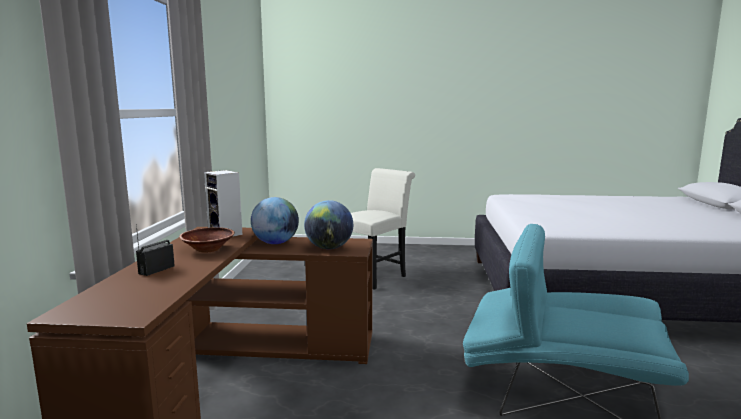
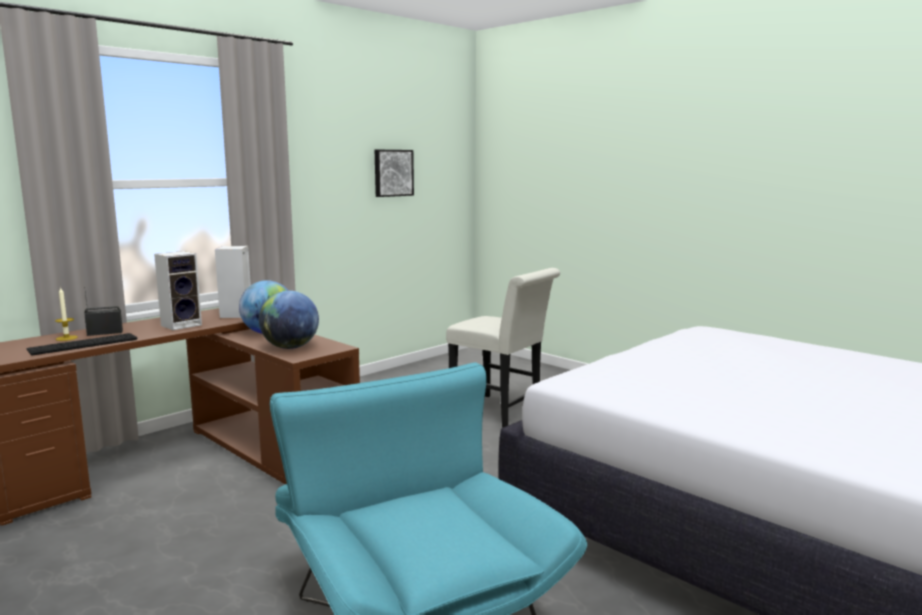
camera: 40 degrees right, 0 degrees up
(132, 282) = (66, 338): none -> candle
(175, 282) = (82, 345): none -> keyboard
(208, 249) = (182, 325): brown bowl -> speaker
(237, 106) = (392, 173): none -> picture
(375, 276) = (501, 412): white chair -> white chair turned 45 degrees clockwise

